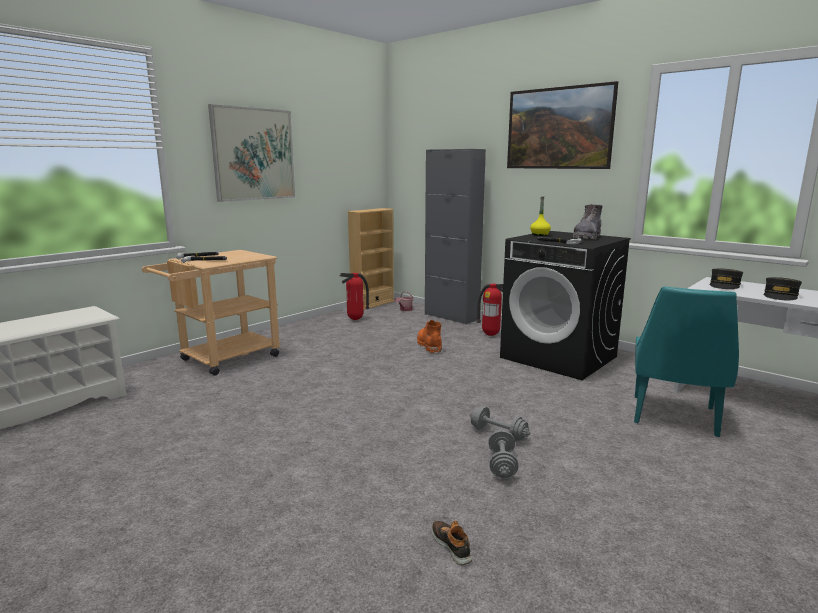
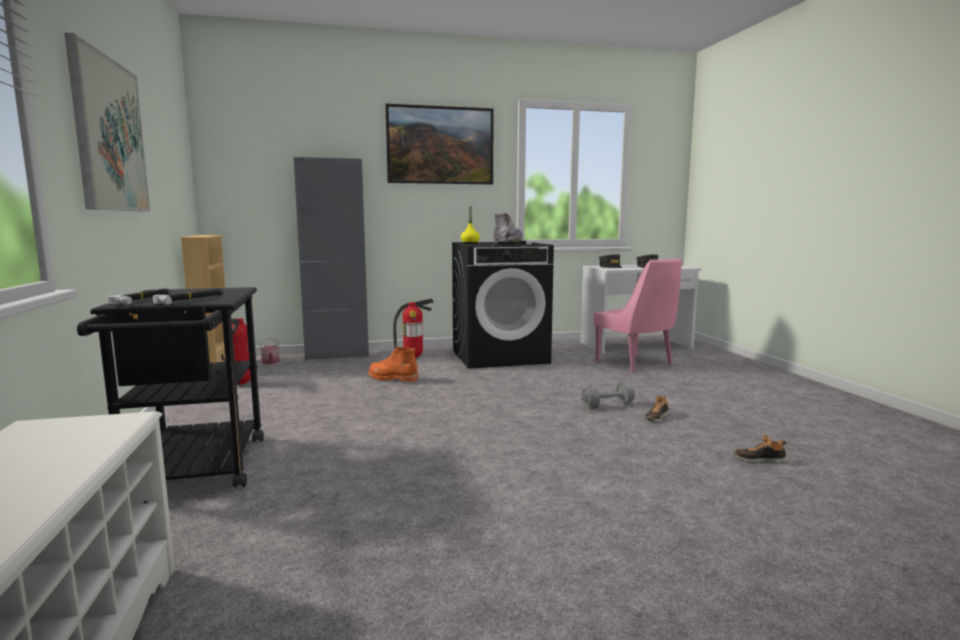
camera: 55 degrees left, 5 degrees down
(223, 360) = (195, 472): beige cart -> black cart
(502, 465) = (656, 417): grey dumbbell -> shoe
(674, 417) = (636, 364): turquoise chair -> pink chair

